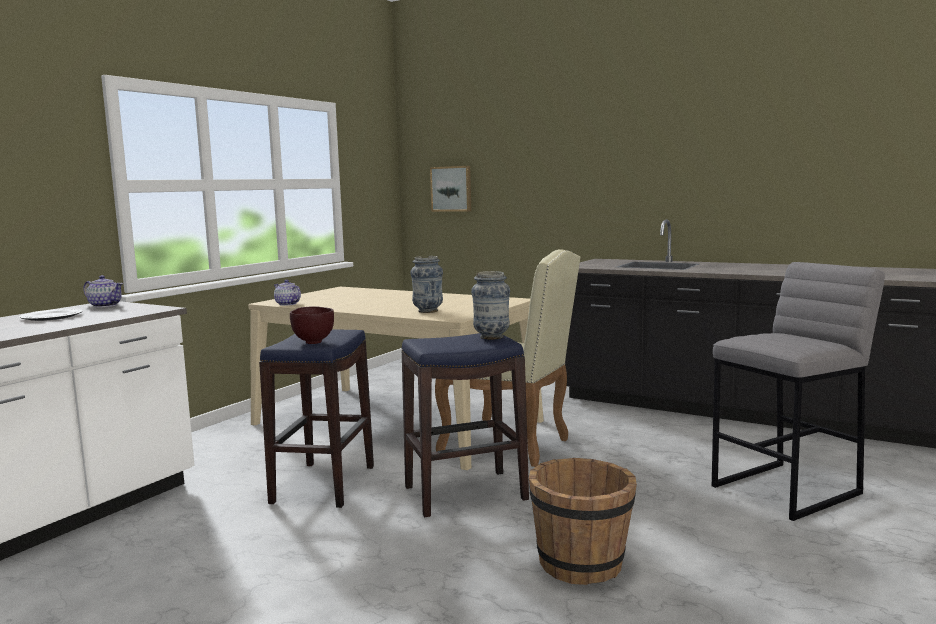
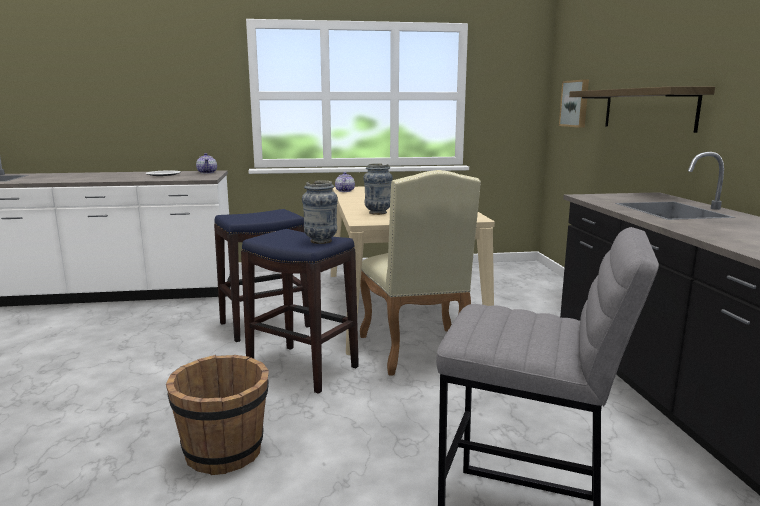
camera: 50 degrees right, 5 degrees up
(313, 342) = (244, 217): brown bowl -> none
(563, 191) = (648, 109): none -> shelf

